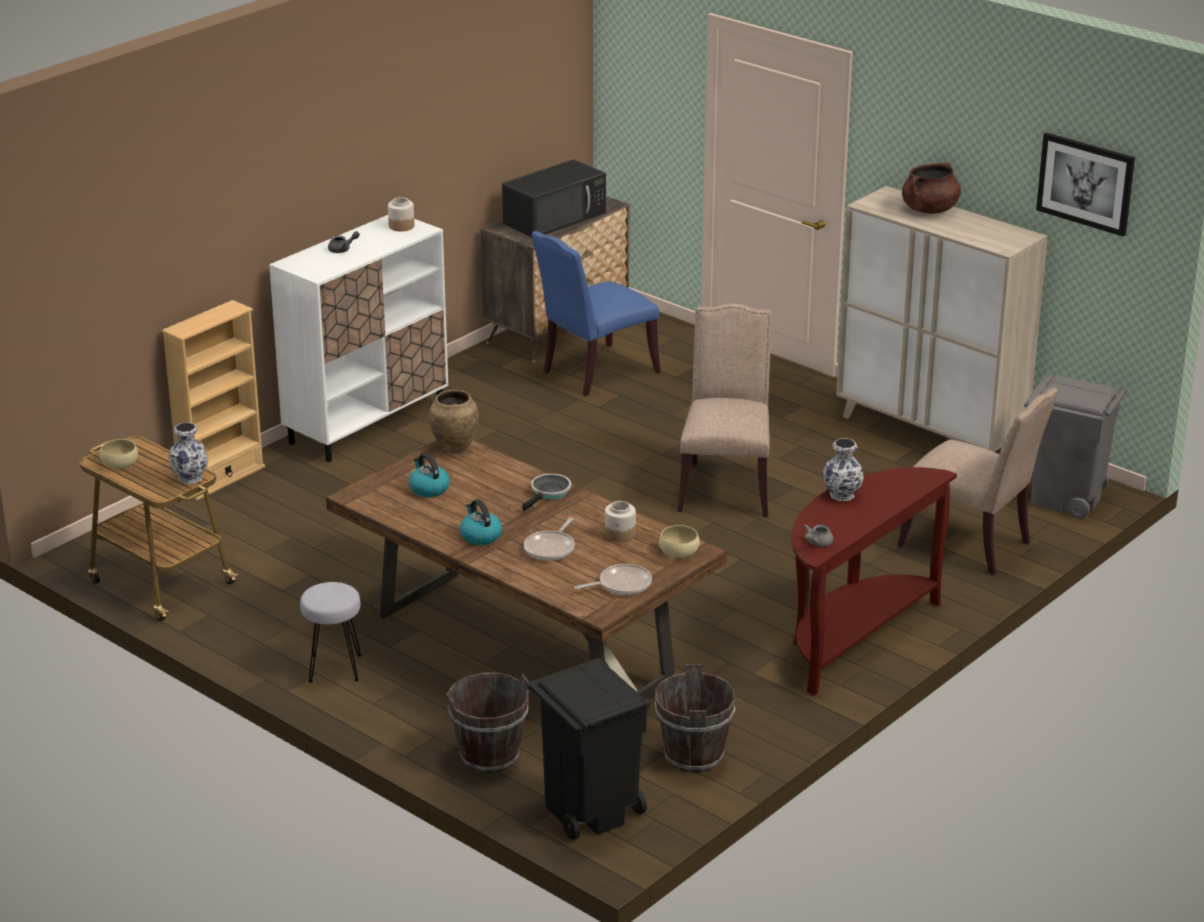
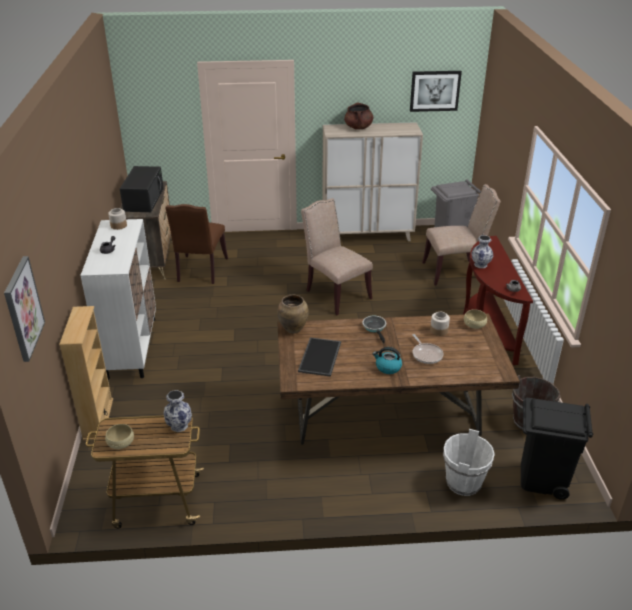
camera: 45 degrees left, 5 degrees up
(81, 247) = (23, 308): none -> picture
(334, 668) = (324, 487): grey stool -> none
(428, 489) = (320, 357): kettle -> tray
(489, 756) = (464, 483): brown bucket -> white bucket
(595, 373) = (200, 271): blue chair -> brown chair
(621, 584) = (485, 354): frying pan -> none

